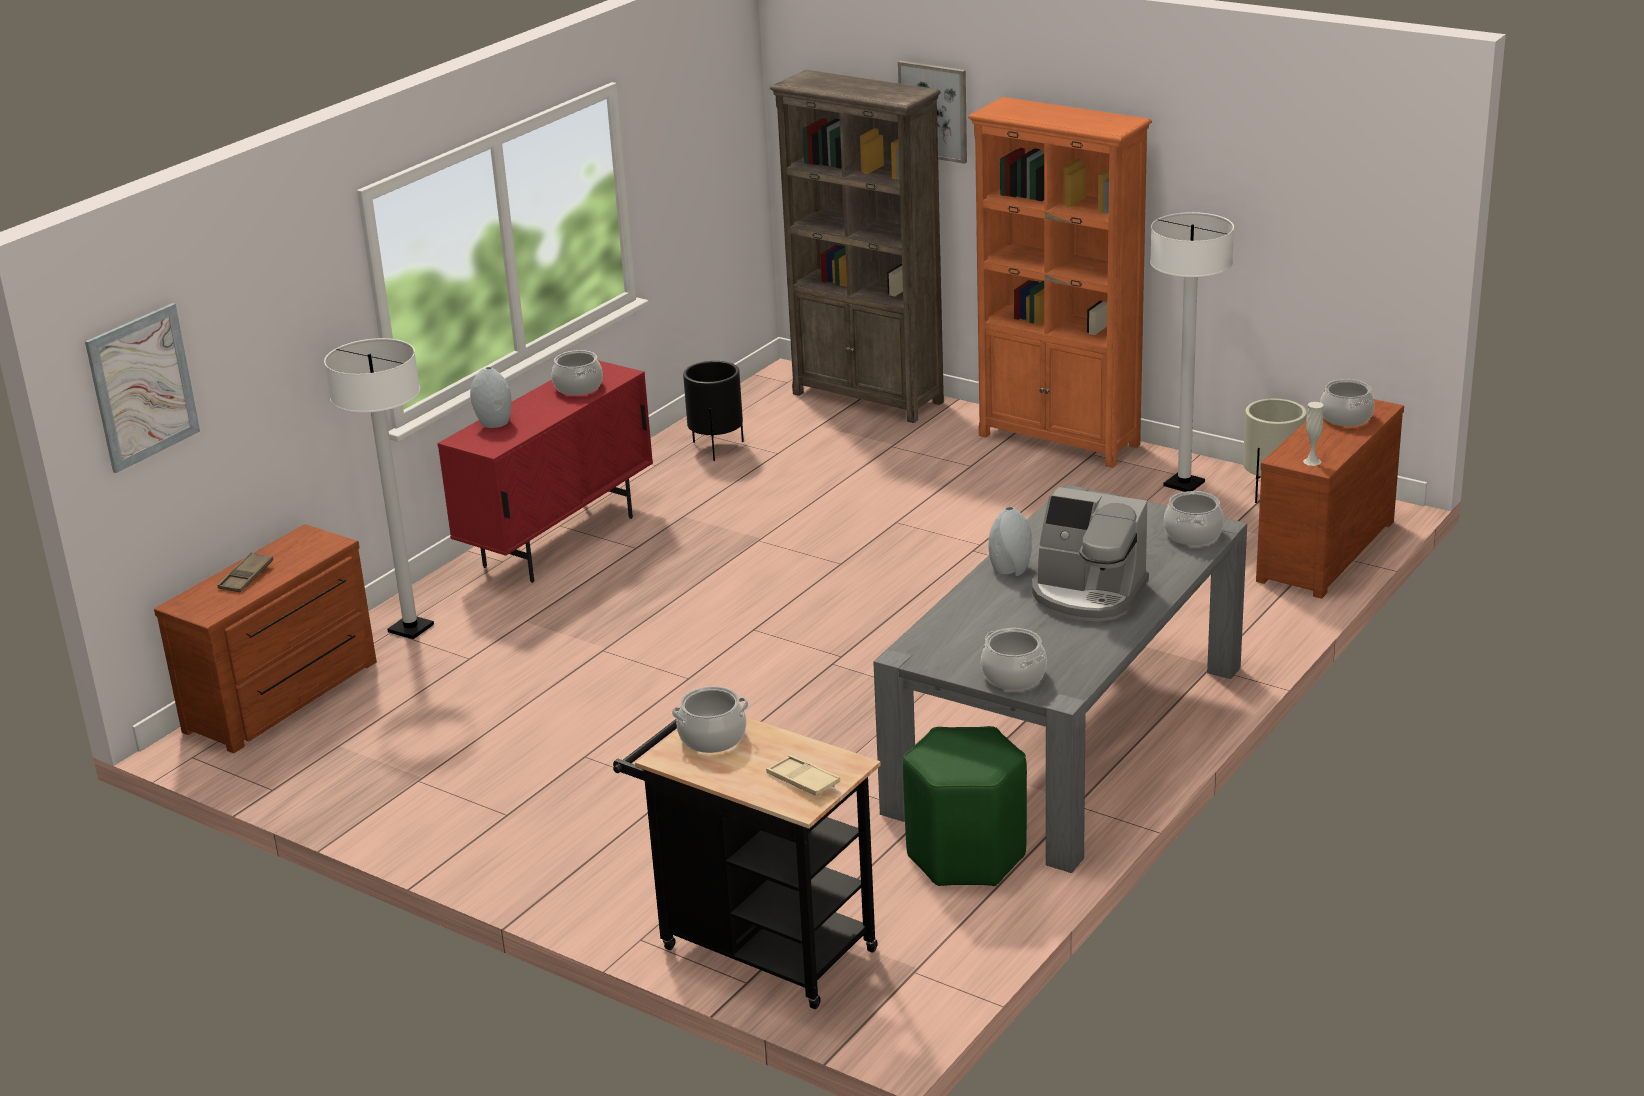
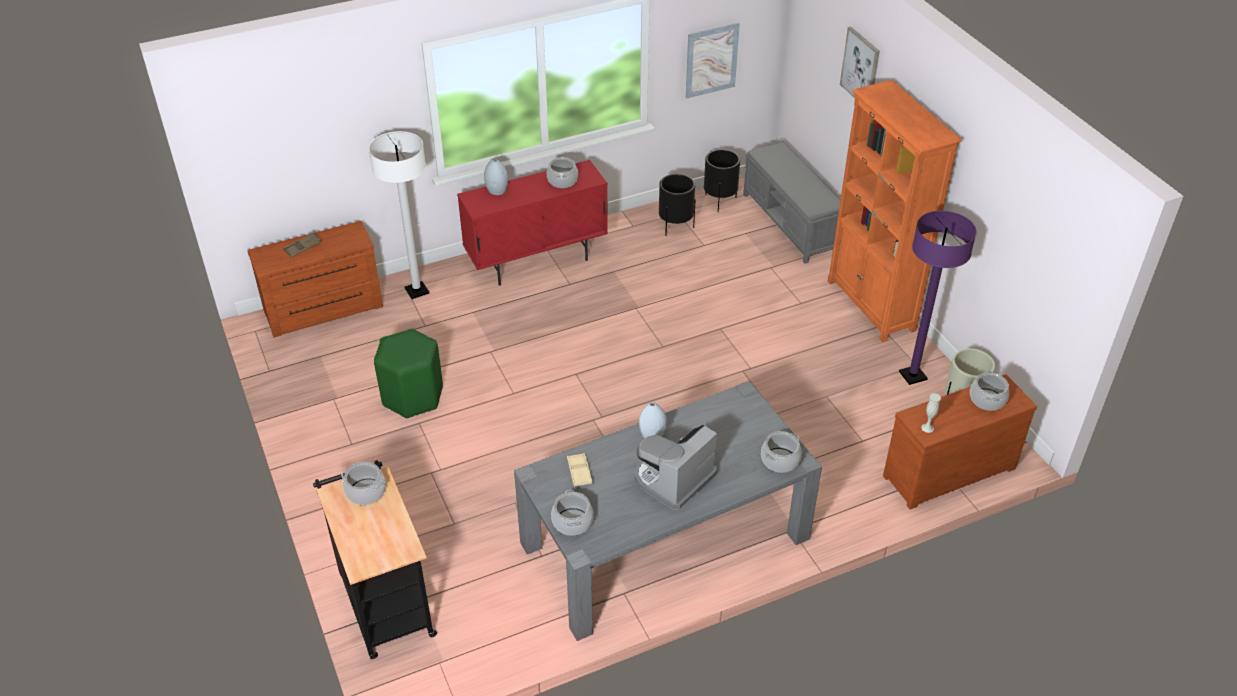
camera: 30 degrees right, 15 degrees up
(142, 387) = (247, 136): picture -> picture (711, 60)
(748, 406) = (720, 201): none -> black planter
(803, 781) = (376, 549): beige tray -> beige tray (579, 472)
(868, 398) = (791, 223): brown bookcase -> grey bench
(965, 856) = (535, 596): green stool -> green stool (412, 396)
(1087, 595) = (673, 478): coffee machine -> coffee machine turned 75 degrees clockwise
(1184, 484) = (912, 376): white floor lamp -> purple floor lamp

